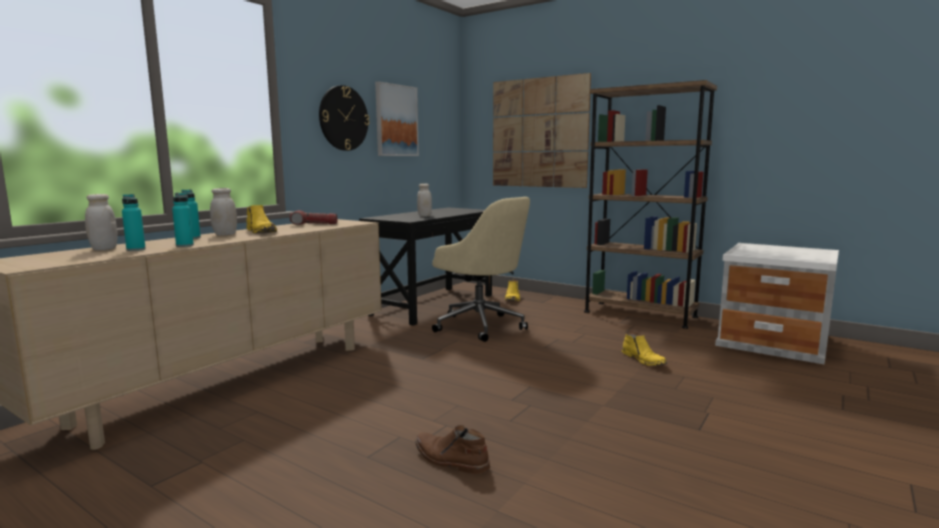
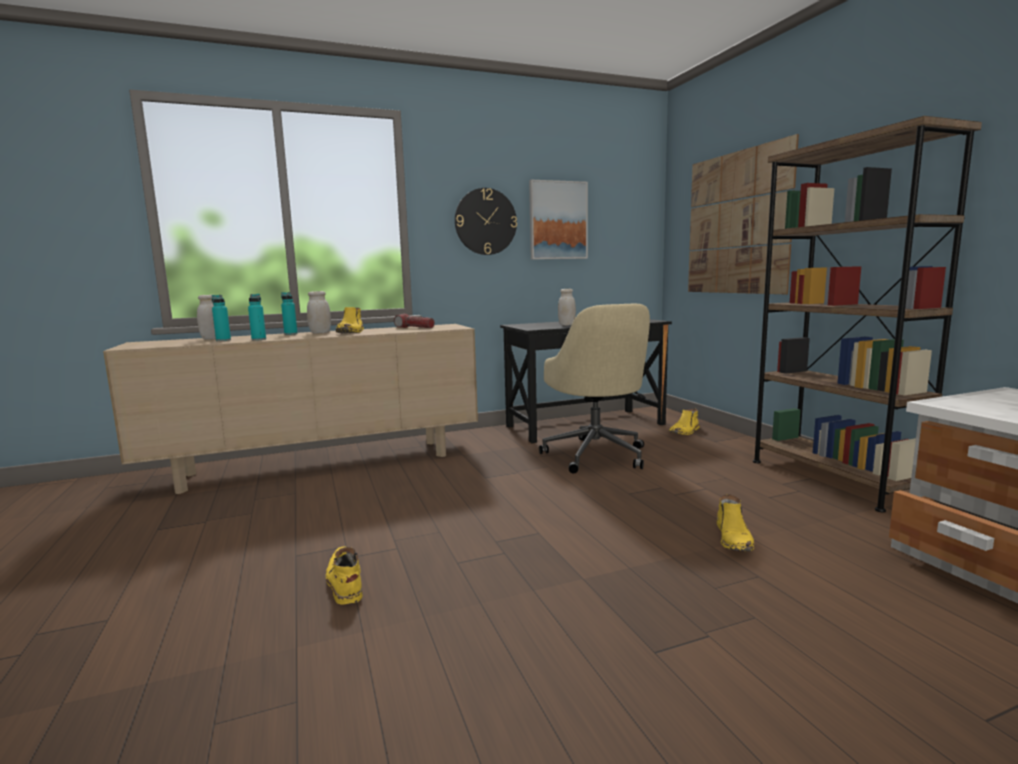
camera: 35 degrees right, 0 degrees up
(450, 460) = (344, 582): brown boot -> yellow boot

